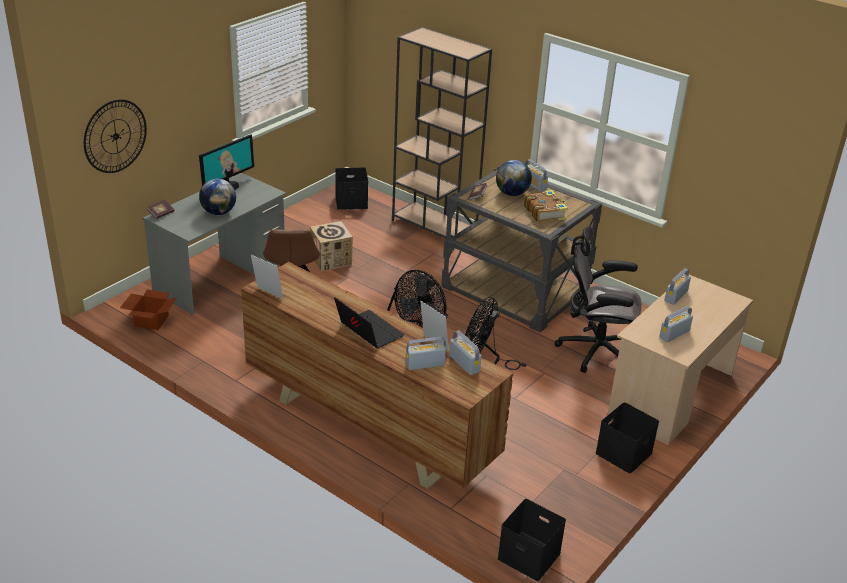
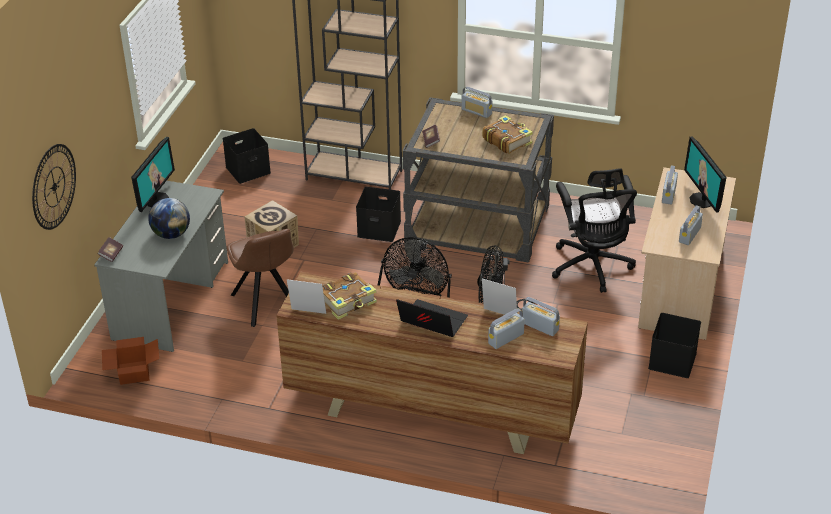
camera: 20 degrees left, 5 degrees up
(309, 295) = (348, 301): none -> book
(512, 193) = (462, 128): globe -> none
(527, 556) = (646, 485): black storage box -> black storage box (378, 229)
(596, 352) = (592, 266): office chair -> office chair turned 90 degrees counterclockwise
(706, 309) = (702, 200): none -> monitor

